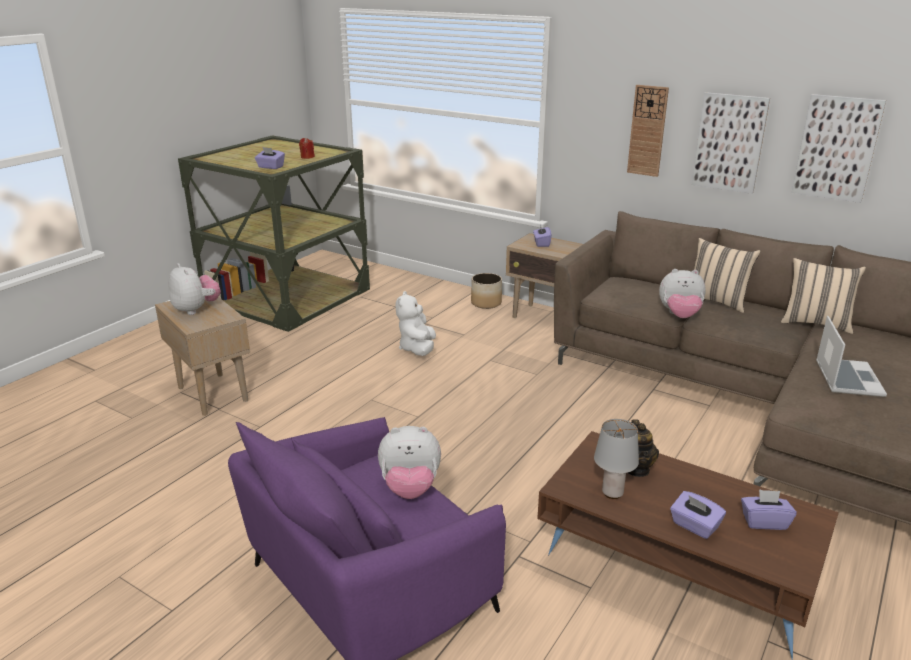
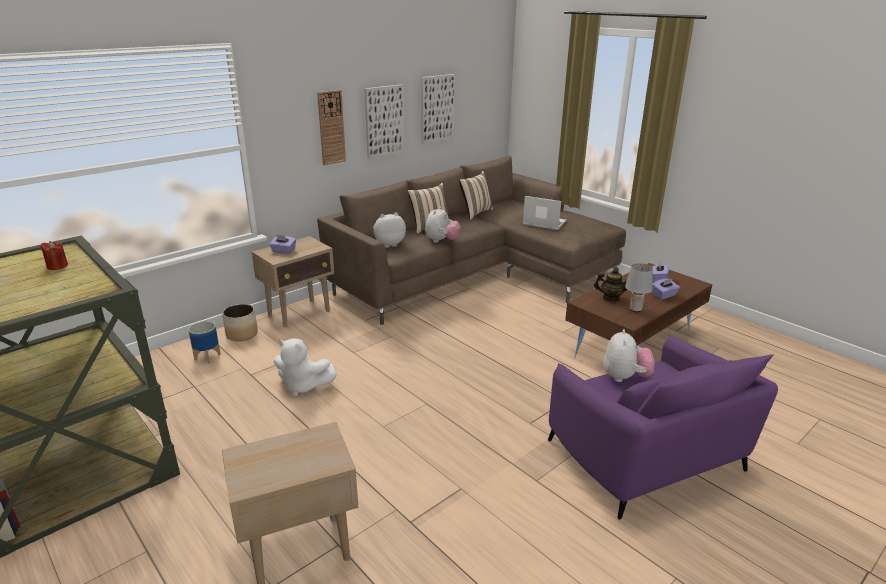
camera: 75 degrees left, 0 degrees up
(196, 309) = (281, 461): plush toy -> plush toy (388, 244)
(270, 167) = (73, 290): purple tissue box -> none
(441, 299) = (207, 356): none -> planter

